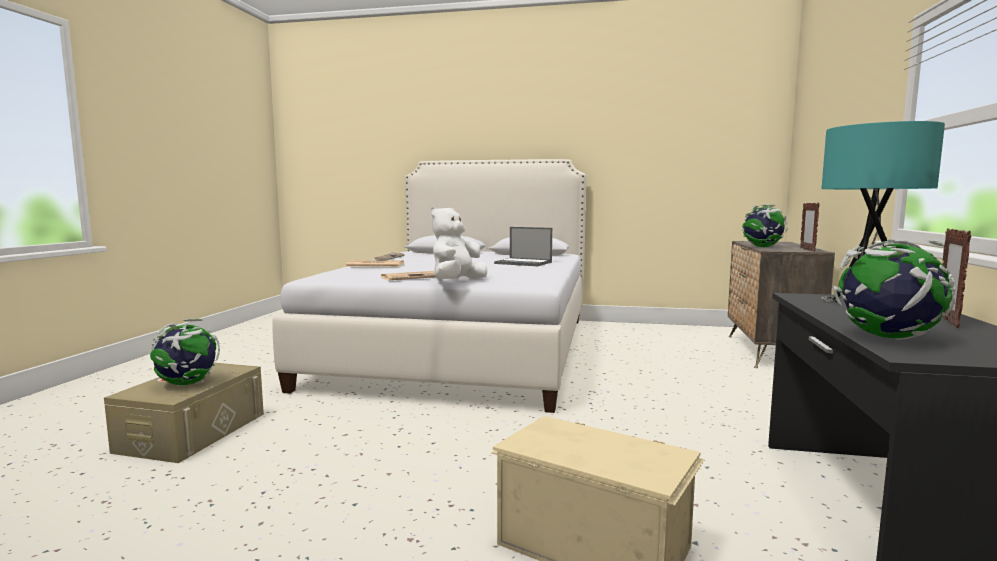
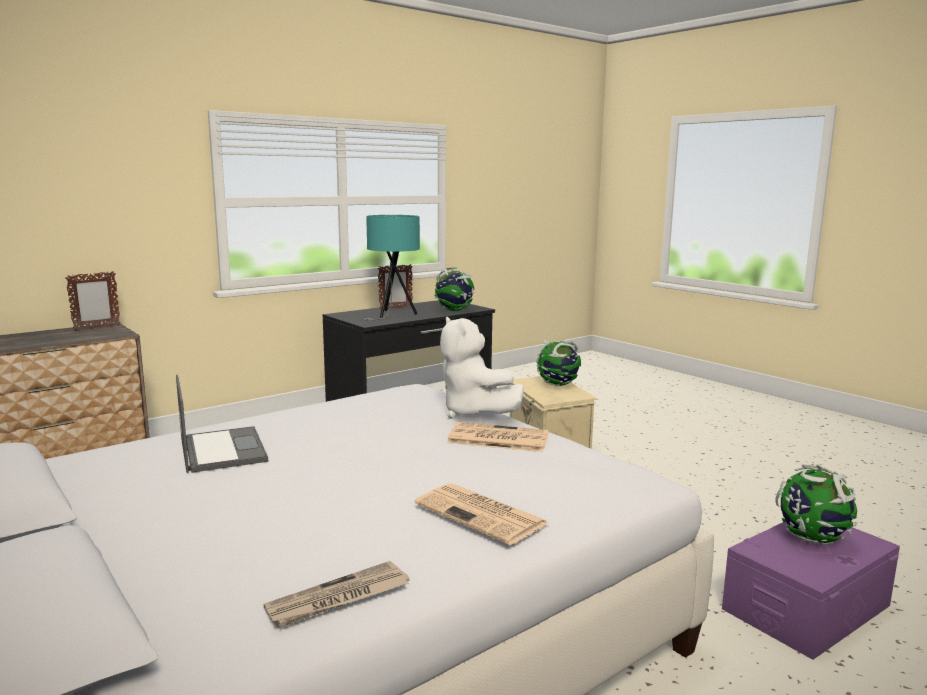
camera: 140 degrees left, 5 degrees up
(193, 432) = (806, 607): beige storage box -> purple storage box
(457, 282) = (474, 413): white plush toy -> white plush toy turned 75 degrees clockwise
(762, 247) = (73, 339): globe -> globe (558, 385)

